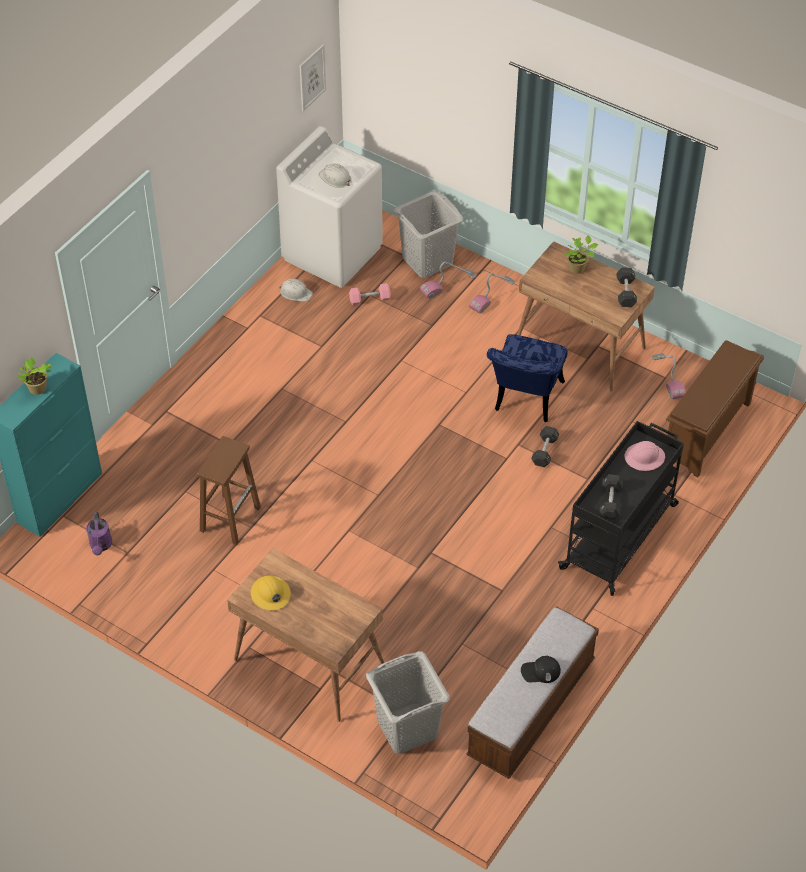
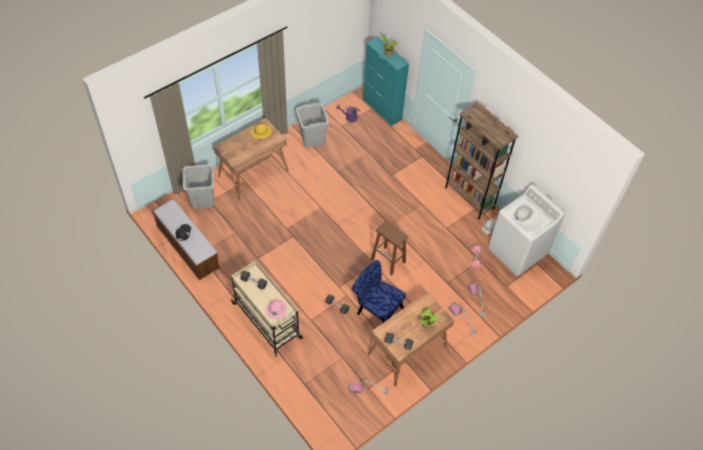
camera: 105 degrees right, 5 degrees up
(230, 518) = (346, 165): brown stool -> brown stool (388, 261)
(241, 328) = (469, 197): none -> brown bookcase
(312, 77) = (575, 187): picture -> none
(427, 261) = (499, 295): grey laundry basket -> grey laundry basket (312, 138)
(620, 535) = (267, 321): black cart -> beige cart
(707, 432) = (319, 394): brown shoe rack -> none

